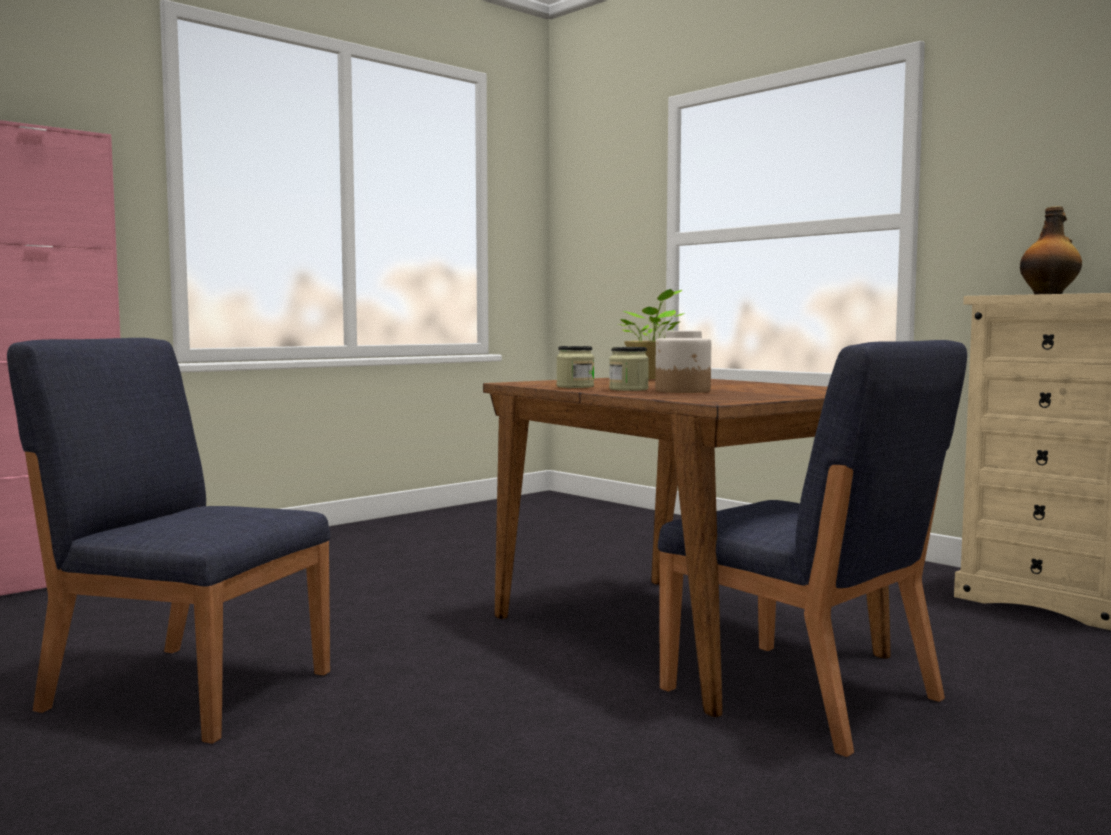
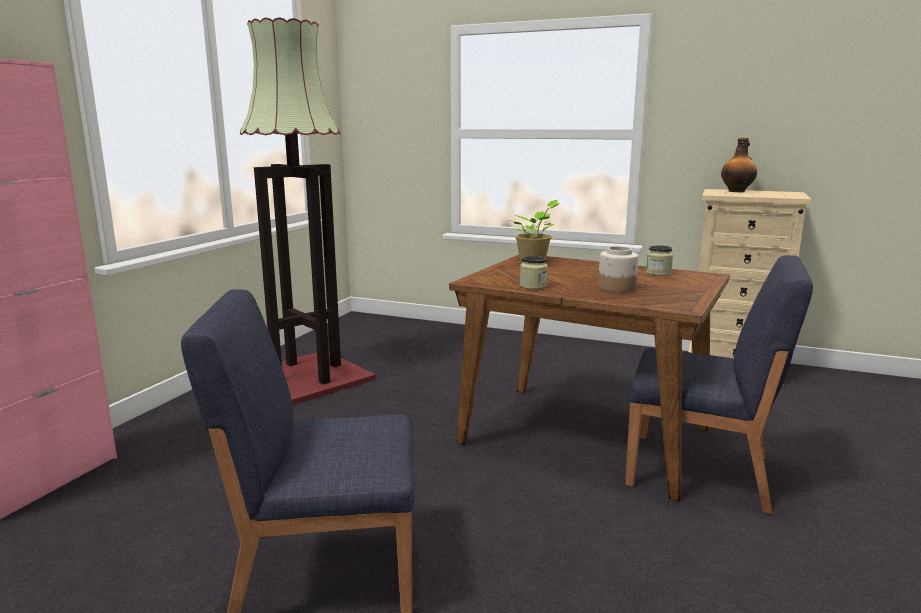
camera: 25 degrees left, 10 degrees up
(409, 539) = (308, 377): none -> floor lamp
(628, 389) = (578, 288): jar -> jar (658, 273)

